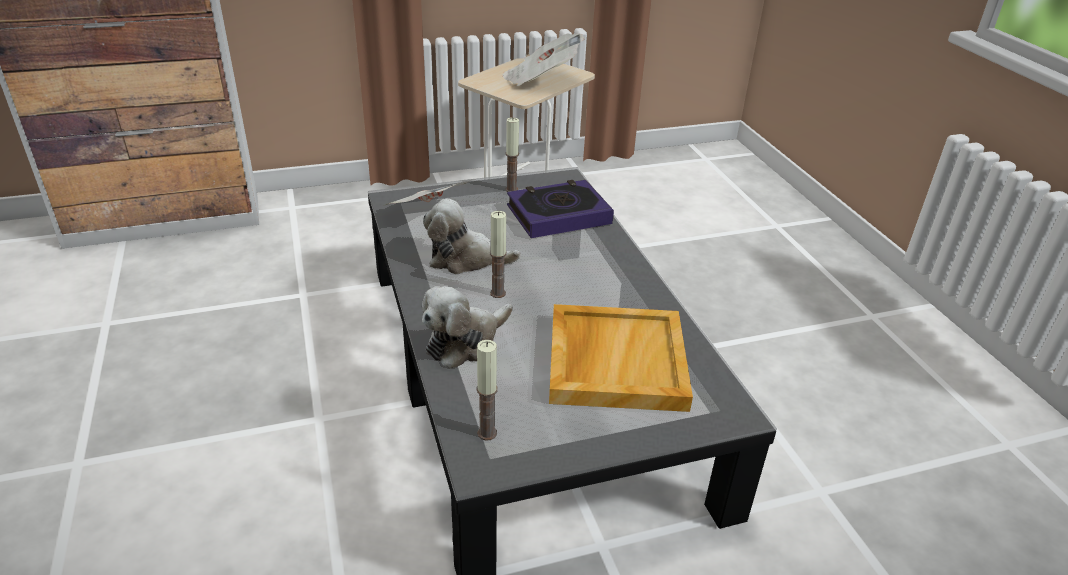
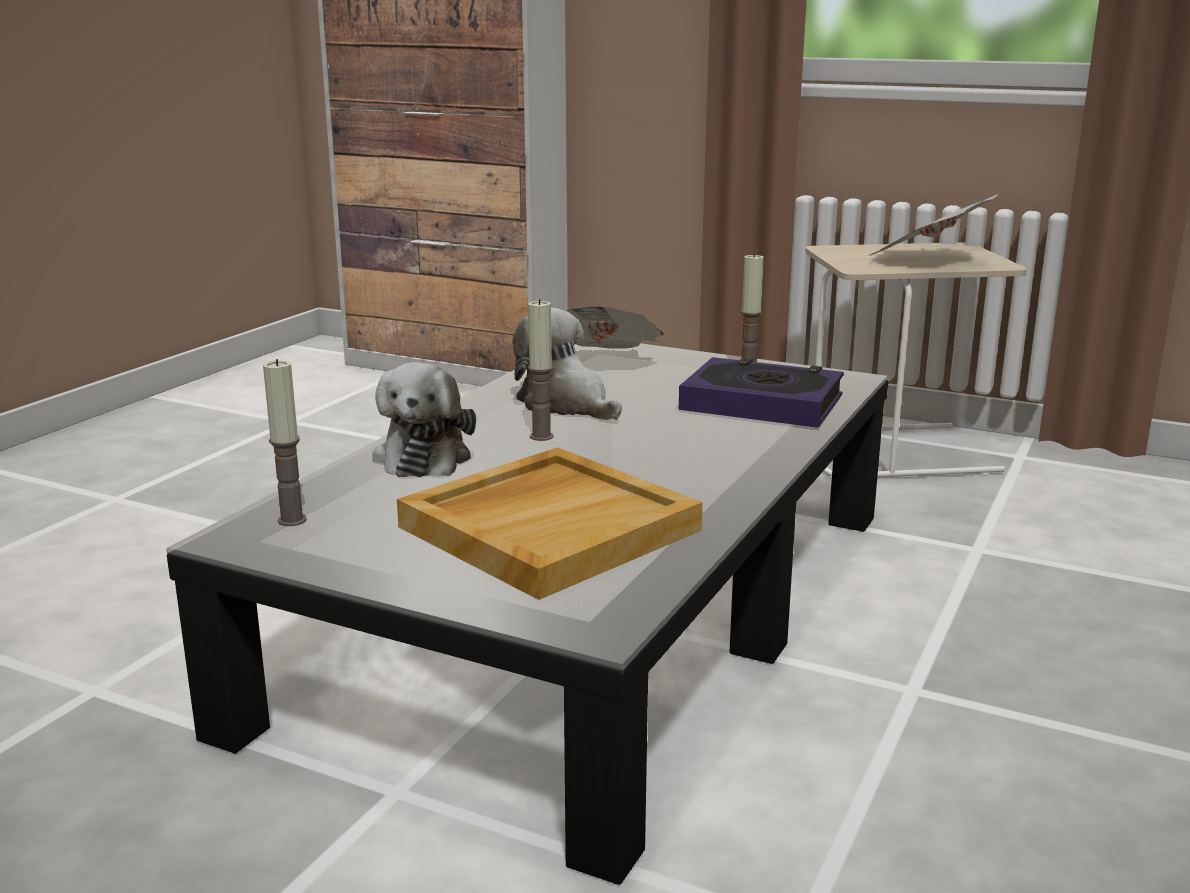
camera: 45 degrees right, 15 degrees down
(465, 342) = (424, 456): plush toy -> plush toy turned 90 degrees counterclockwise

